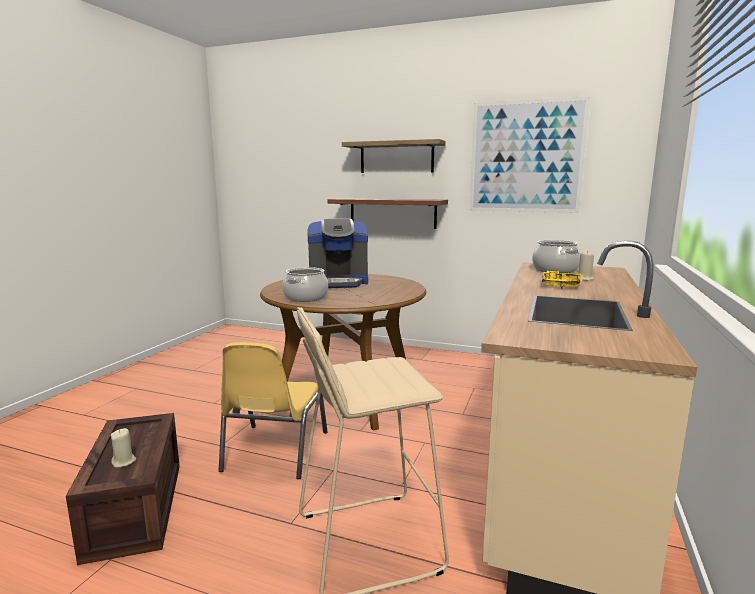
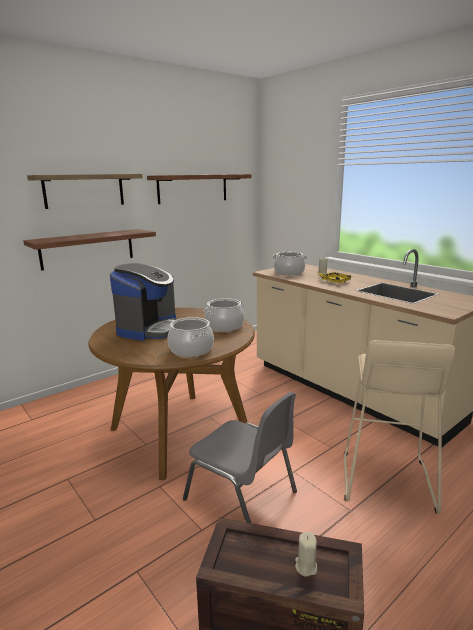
camera: 60 degrees left, 5 degrees up
(274, 452) = (242, 496): yellow chair -> grey chair
(379, 296) = (224, 326): none -> cooking pot
(526, 157) = (193, 188): picture -> shelf

